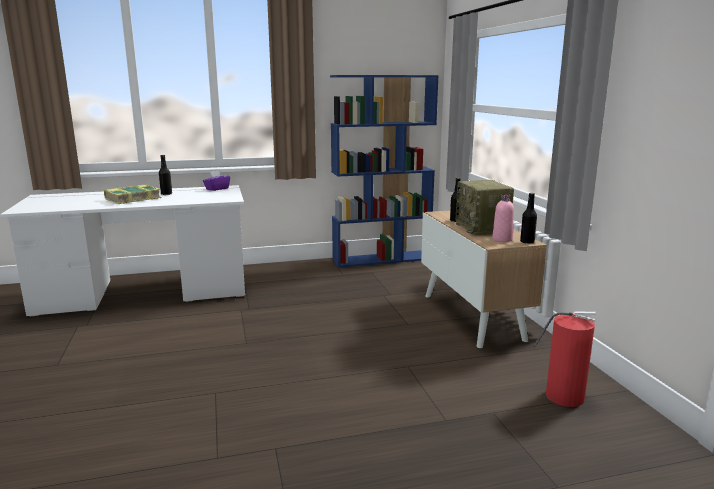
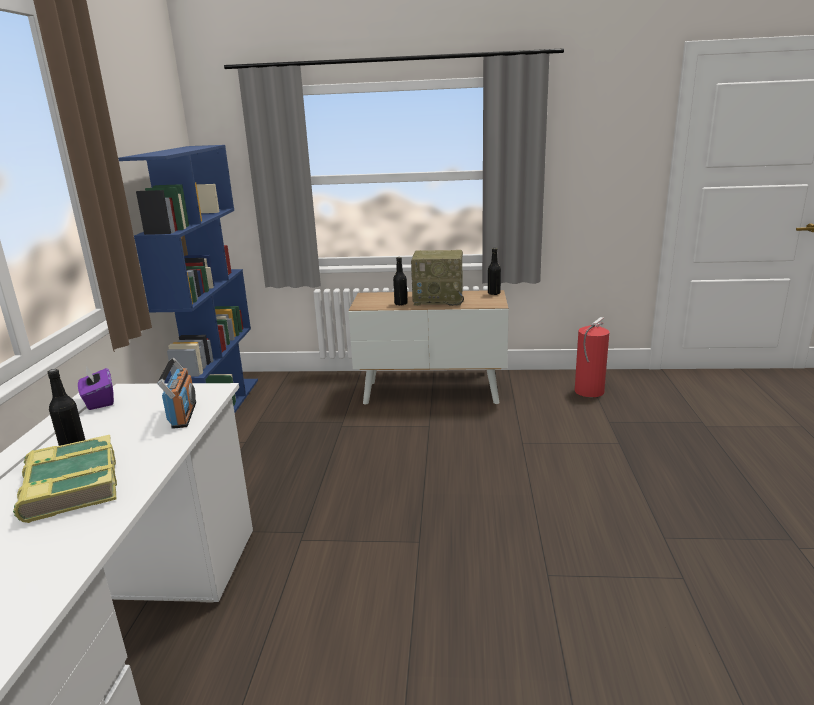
camera: 70 degrees left, 5 degrees up
(201, 200) = (183, 415): none -> radio
(502, 239) = (481, 299): pink bottle -> none

